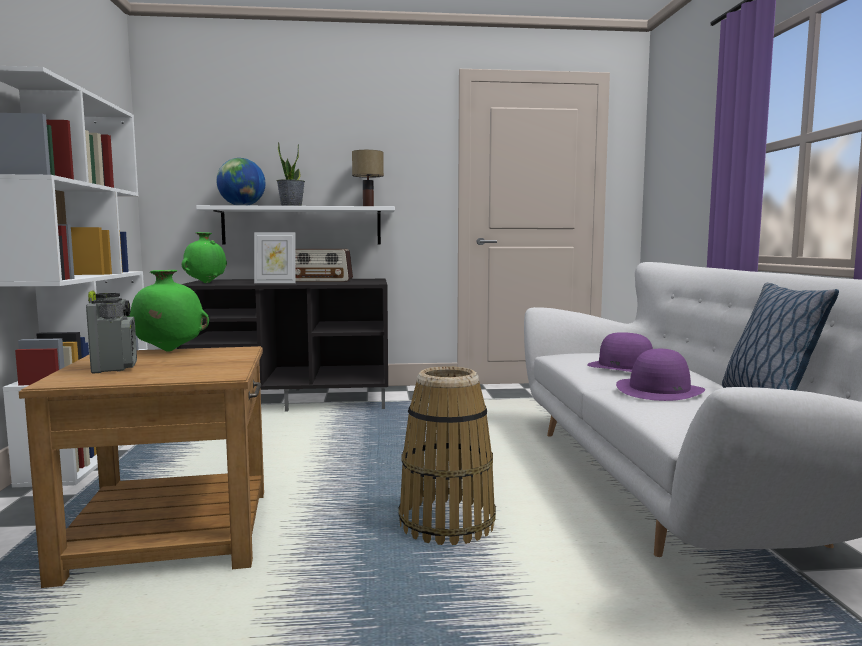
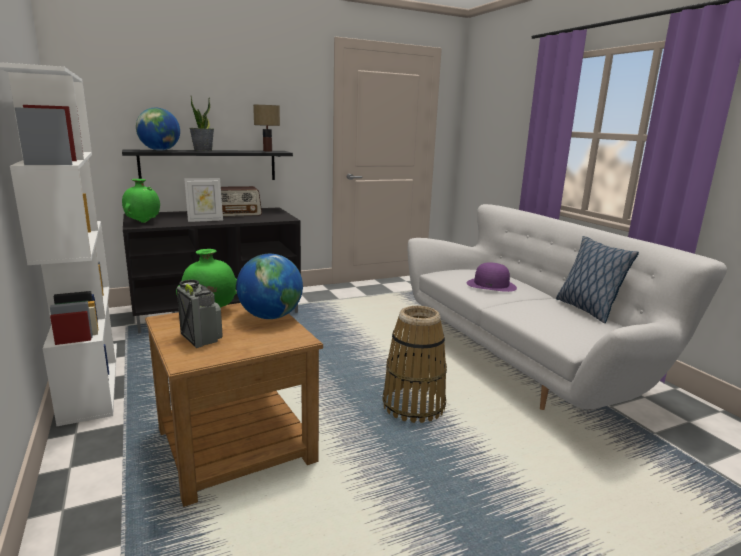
camera: 20 degrees left, 10 degrees up
(228, 358) = (270, 317): none -> globe
(302, 226) = (209, 165): white shelf -> black shelf
(659, 390) = (529, 307): purple hat -> none

